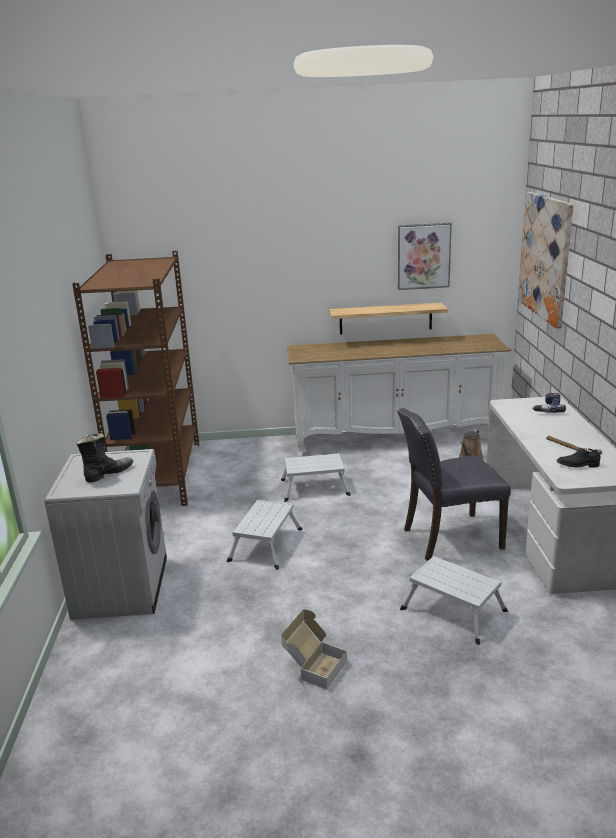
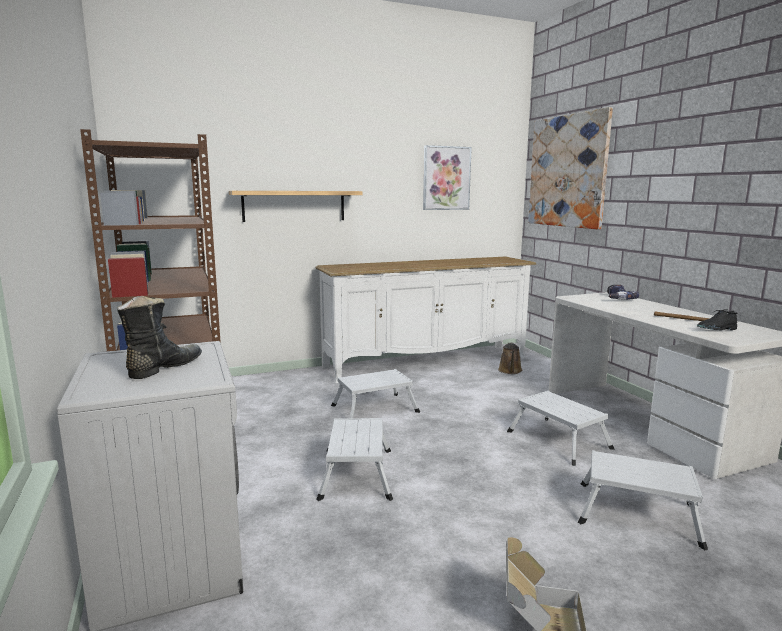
camera: 20 degrees left, 10 degrees down
(385, 318) = (411, 239): shelf -> shelf (294, 206)
(449, 538) = (558, 439): grey chair -> white step ladder

